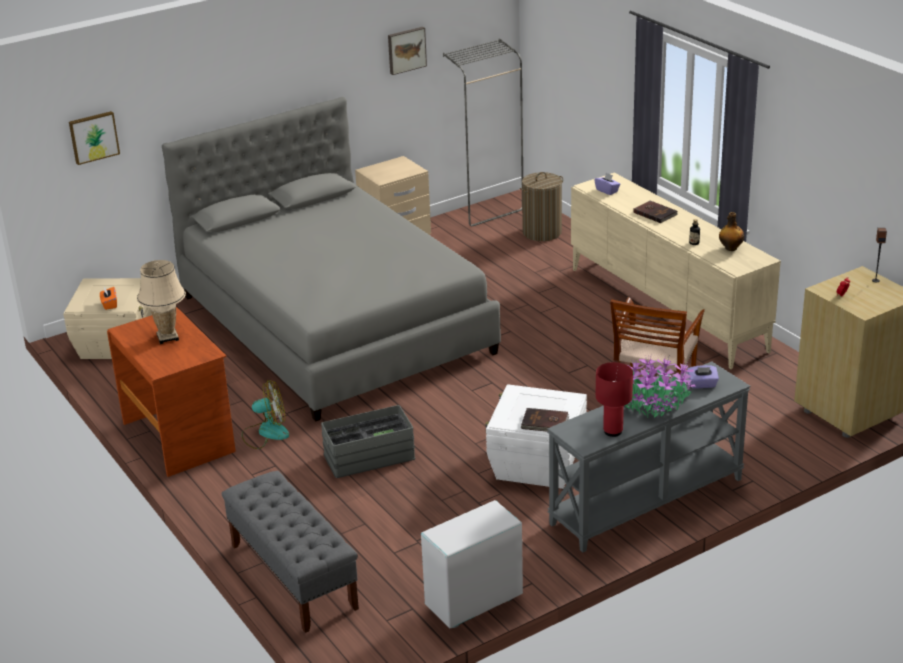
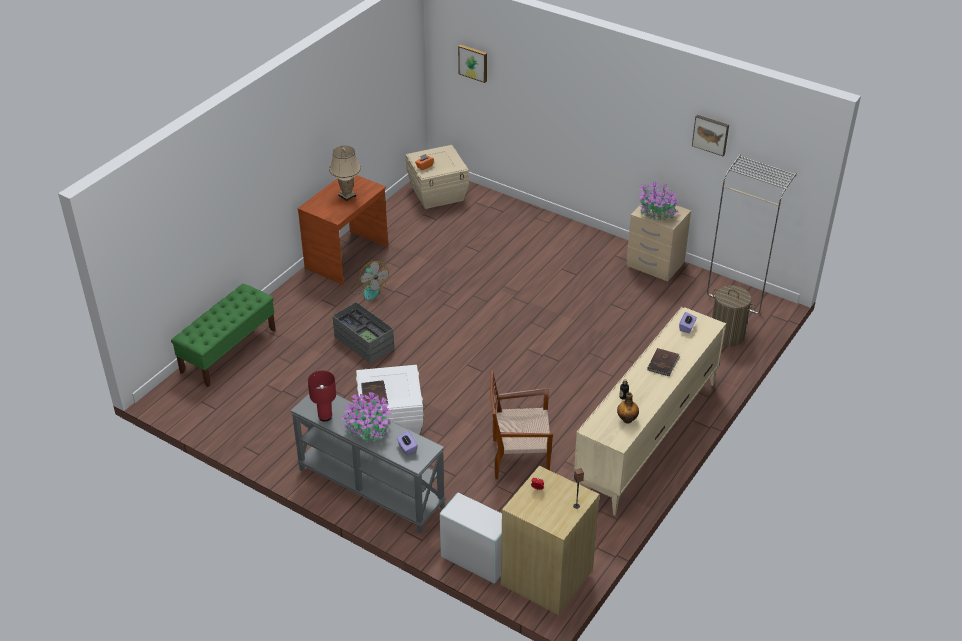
camera: 65 degrees right, 10 degrees up
(293, 576) = (228, 351): grey bench -> green bench
(335, 324) = (517, 274): grey bed -> none
(391, 172) = (656, 213): none -> potted plant
(472, 603) = (229, 433): white nightstand -> white nightstand (476, 561)

